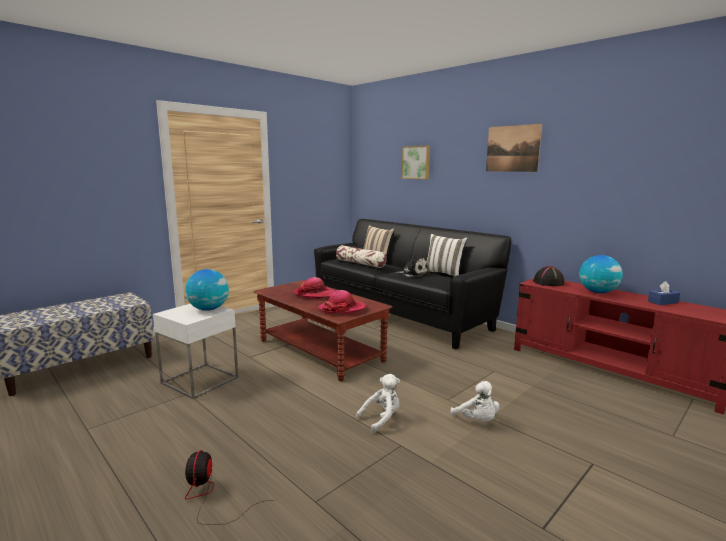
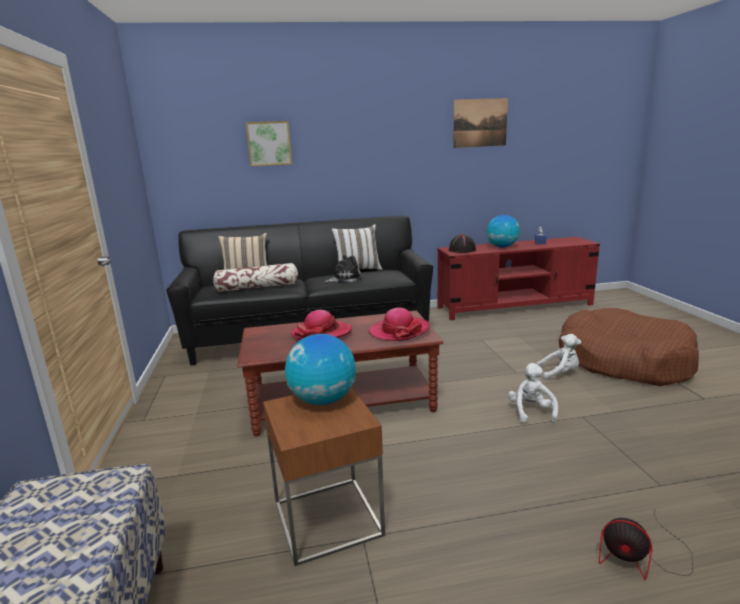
camera: 55 degrees left, 5 degrees up
(200, 380) = (327, 518): white side table -> brown side table
(512, 148) = (396, 124): picture -> picture (480, 123)
(568, 456) = (623, 361): none -> brown dog bed

